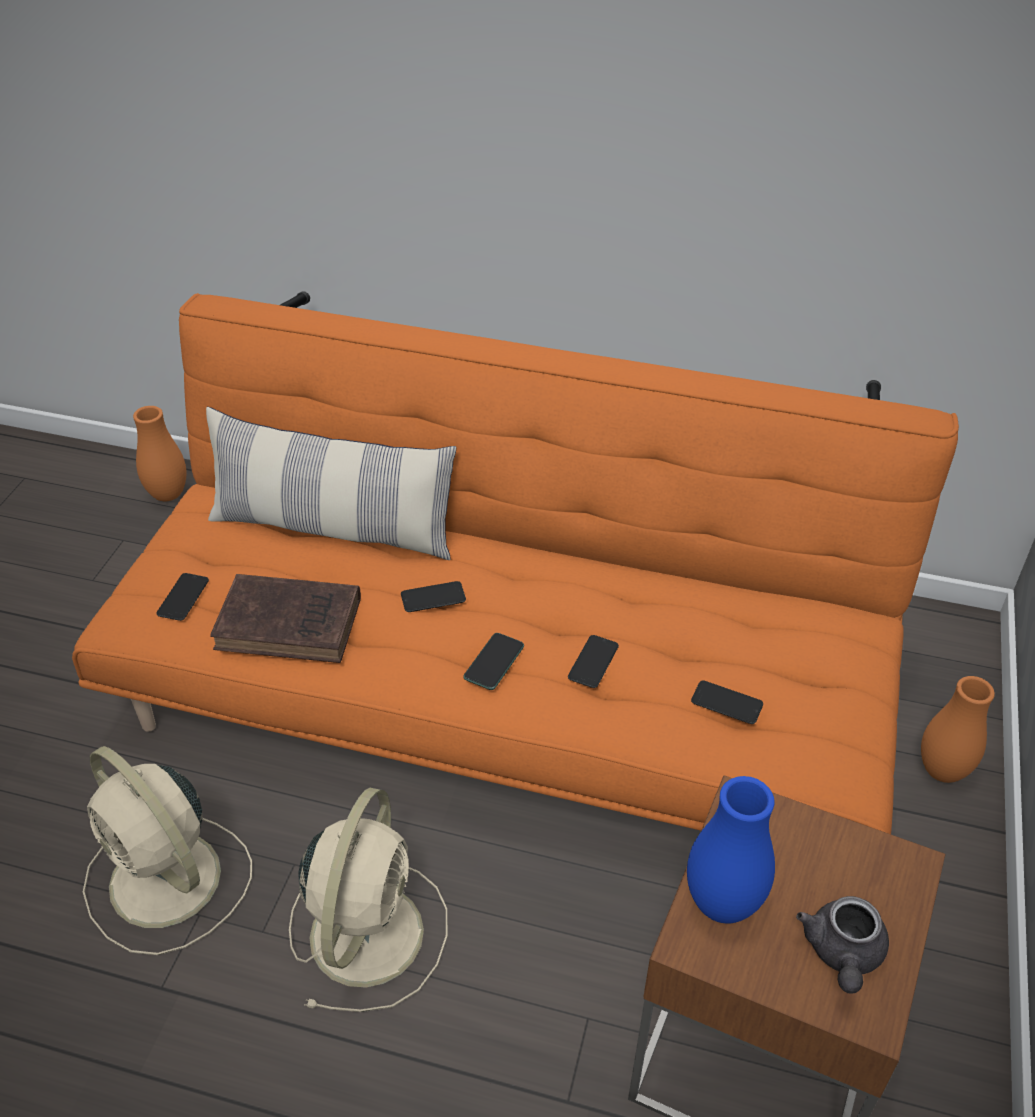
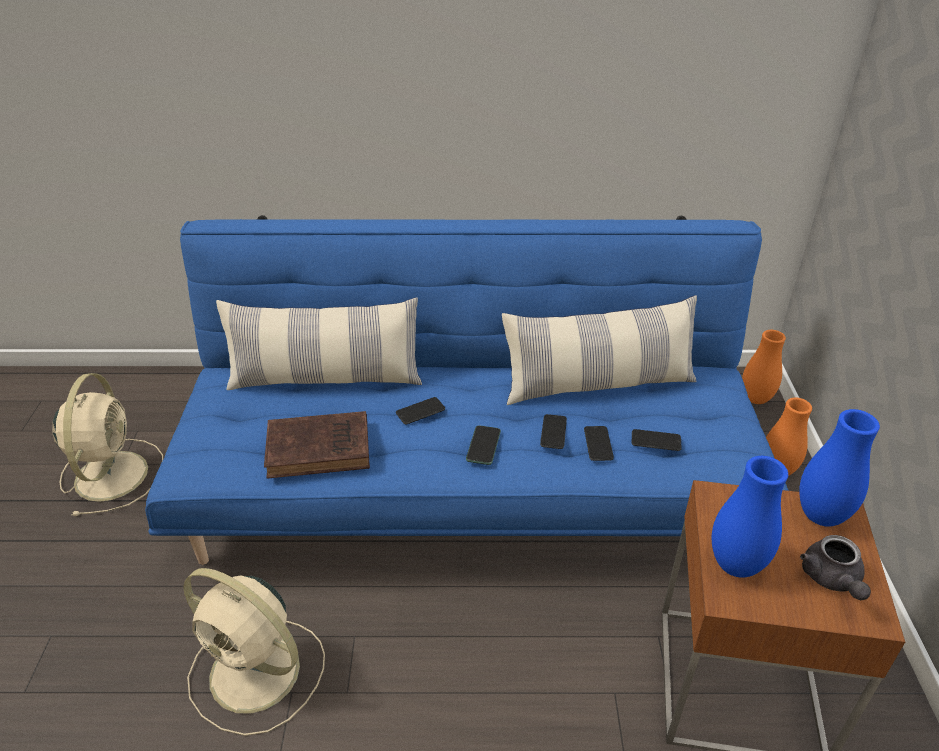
camera: 15 degrees left, 5 degrees down
(168, 495) = (163, 393): orange vase -> orange vase (755, 399)
(183, 597) = (227, 446): phone -> phone (598, 444)
(368, 929) = (429, 670): beige fan -> beige fan (112, 473)
(506, 696) = (469, 482): orange sofa -> blue sofa
(684, 606) = (598, 385): none -> pillow
(873, 864) = (821, 516): none -> blue vase

